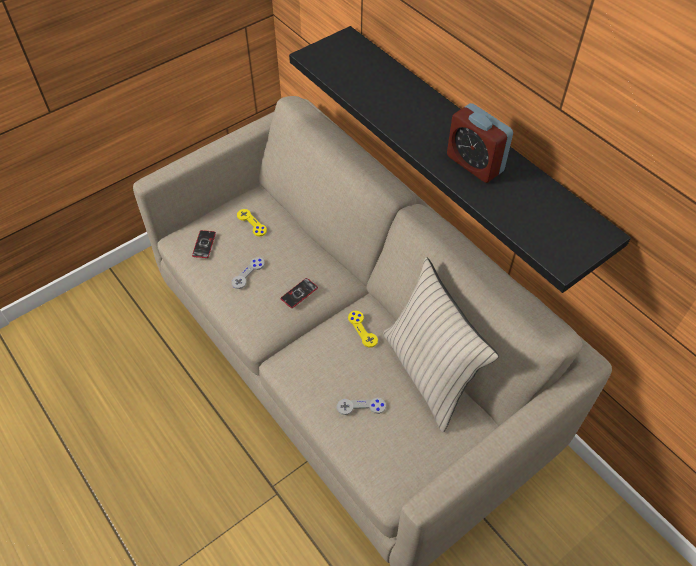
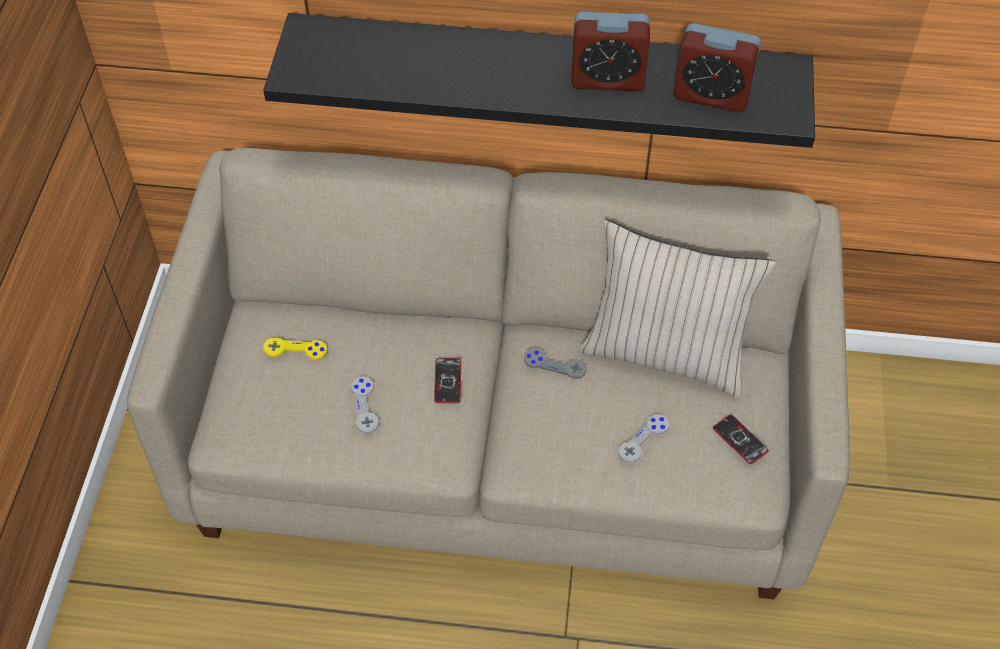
camera: 45 degrees left, 0 degrees up
(204, 244) = (266, 417): phone -> phone (740, 440)
(362, 329) = (555, 364): yellow game controller -> grey game controller
(527, 215) = (711, 95): none -> alarm clock

